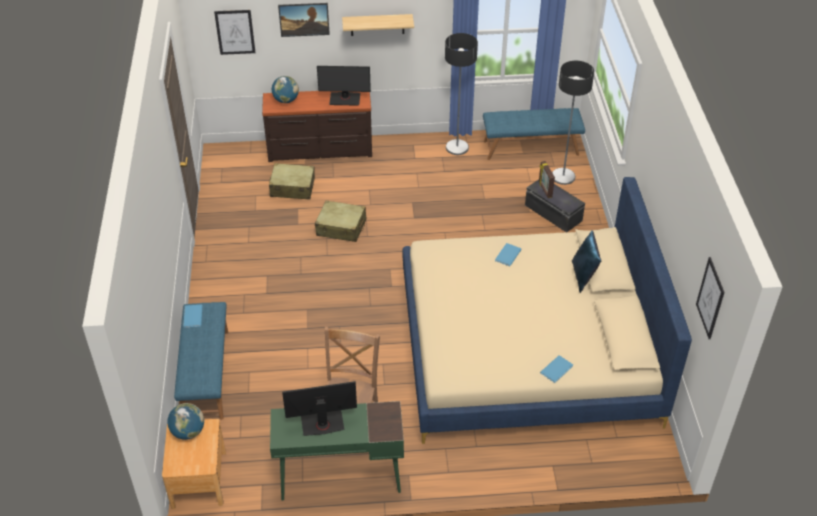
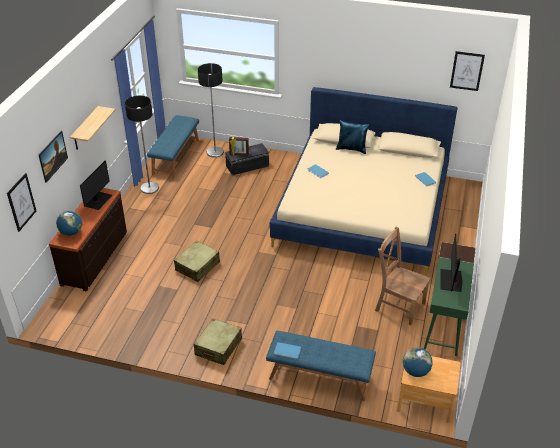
camera: 70 degrees left, 5 degrees down
(292, 188) = (131, 283): beige suitcase -> beige suitcase (218, 347)

